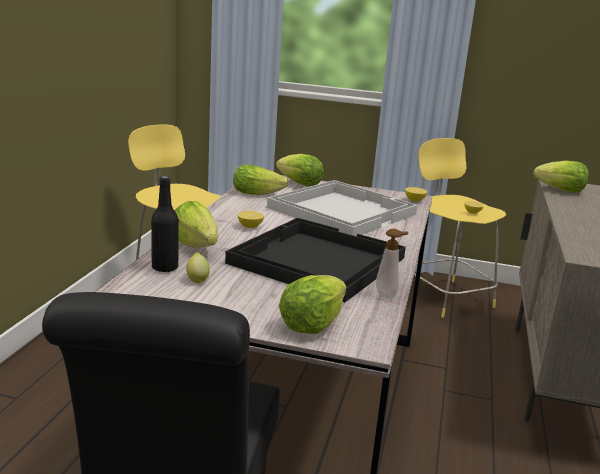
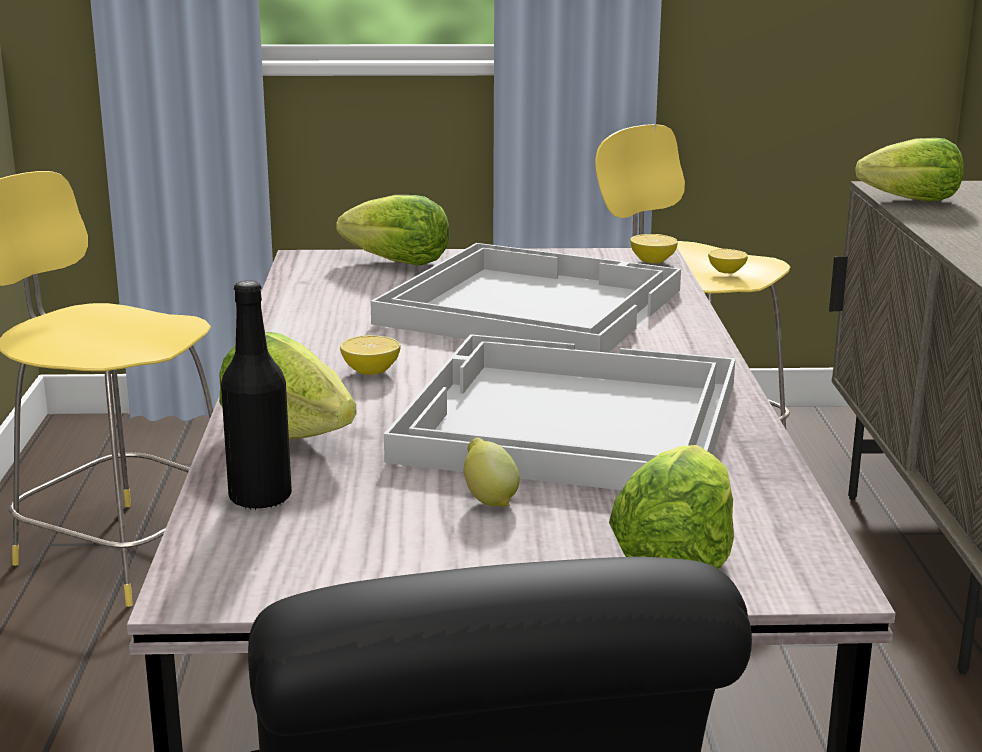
camera: 15 degrees left, 0 degrees up
(197, 279) = (355, 511): lemon -> lemon (489, 499)
(260, 193) = (332, 296): lettuce -> none
(315, 260) = (567, 421): black tray -> white tray
(388, 295) = (769, 467): soap dispenser -> none

